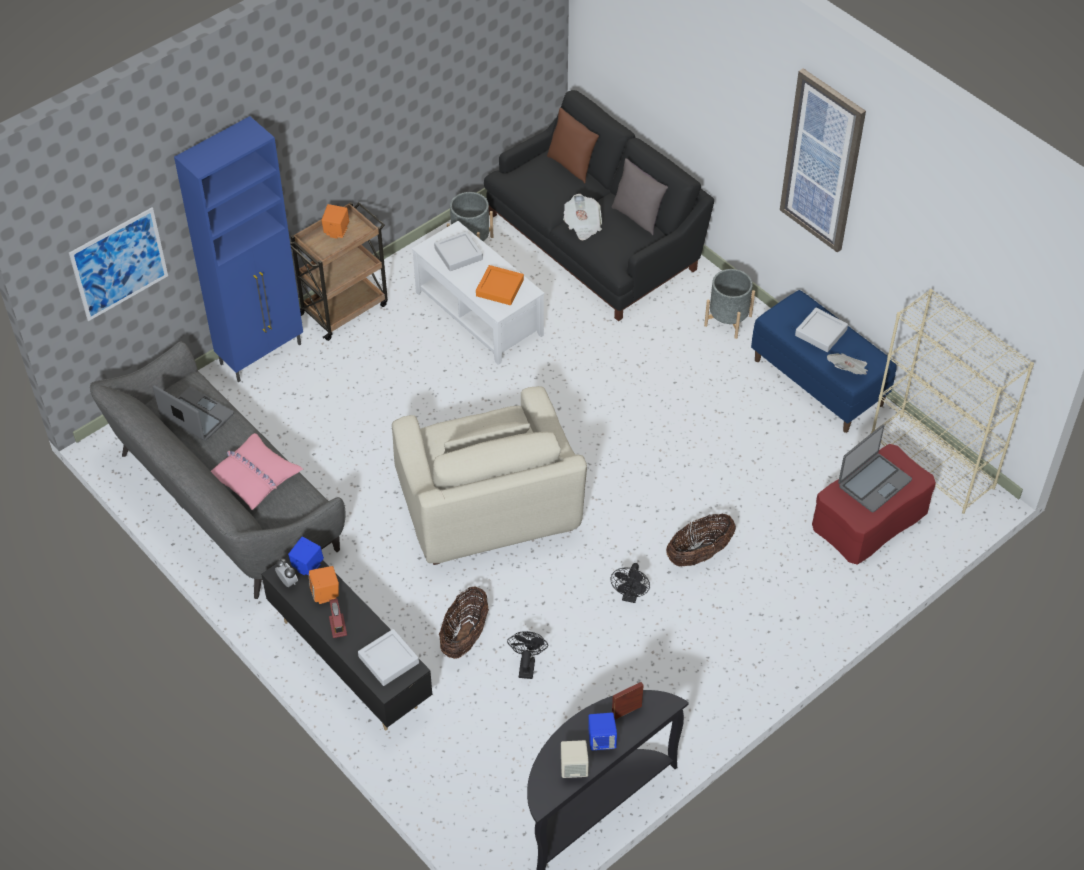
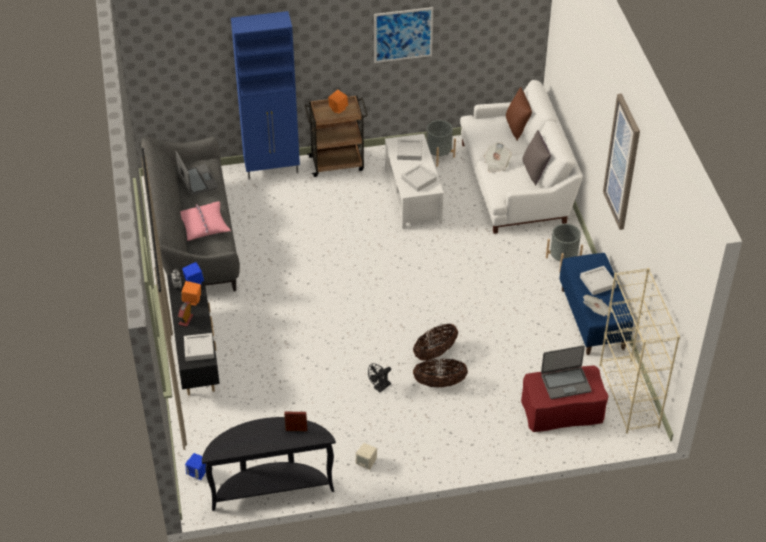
camera: 30 degrees right, 5 degrees down
(119, 264) = (185, 72): picture -> picture (403, 34)
(464, 636) = (269, 366): basket -> basket (435, 352)
(488, 506) = (336, 303): beige armchair -> none
(499, 288) = (418, 180): orange tray -> grey tray
(526, 665) = (291, 397): black fan -> none
(574, 768) = (243, 444): beige speaker -> beige speaker (366, 463)
(596, 239) = (516, 182): black sofa -> white sofa
(602, 740) = (270, 438): blue speaker -> blue speaker (198, 473)

